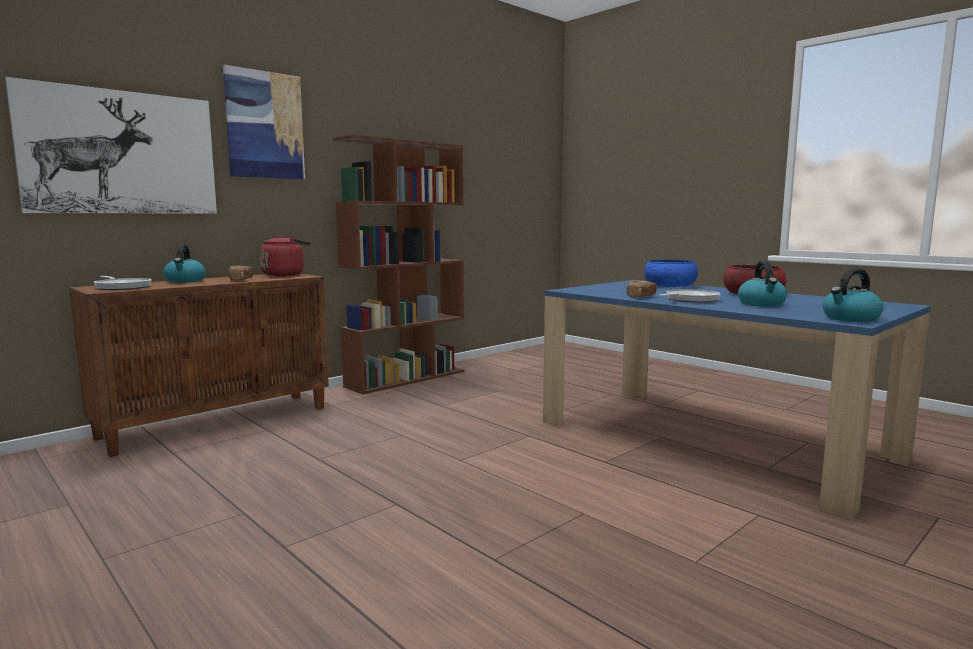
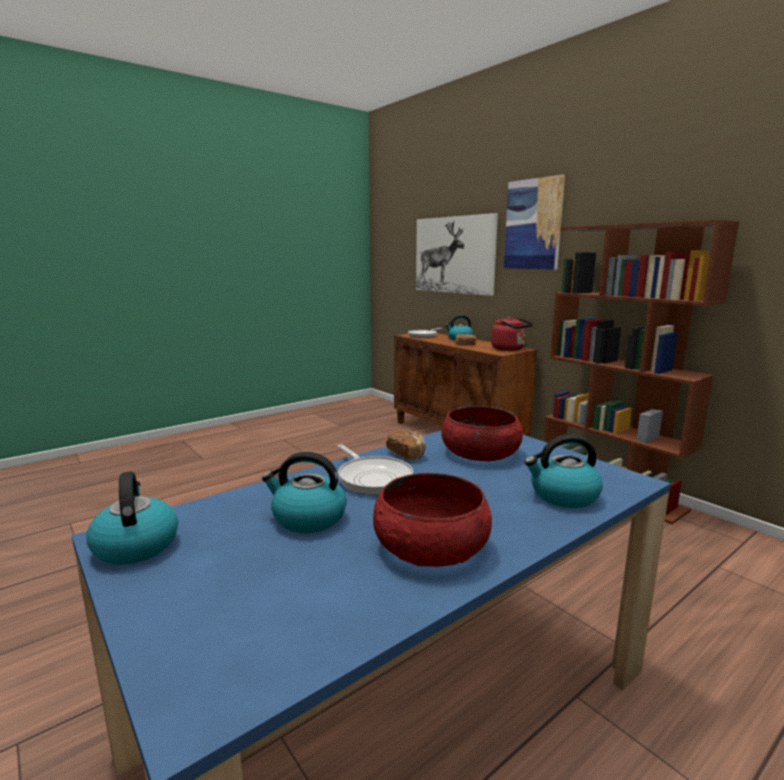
camera: 95 degrees right, 5 degrees up
(619, 290) = (480, 452): none -> red bowl
(670, 286) = (563, 496): blue bowl -> kettle

